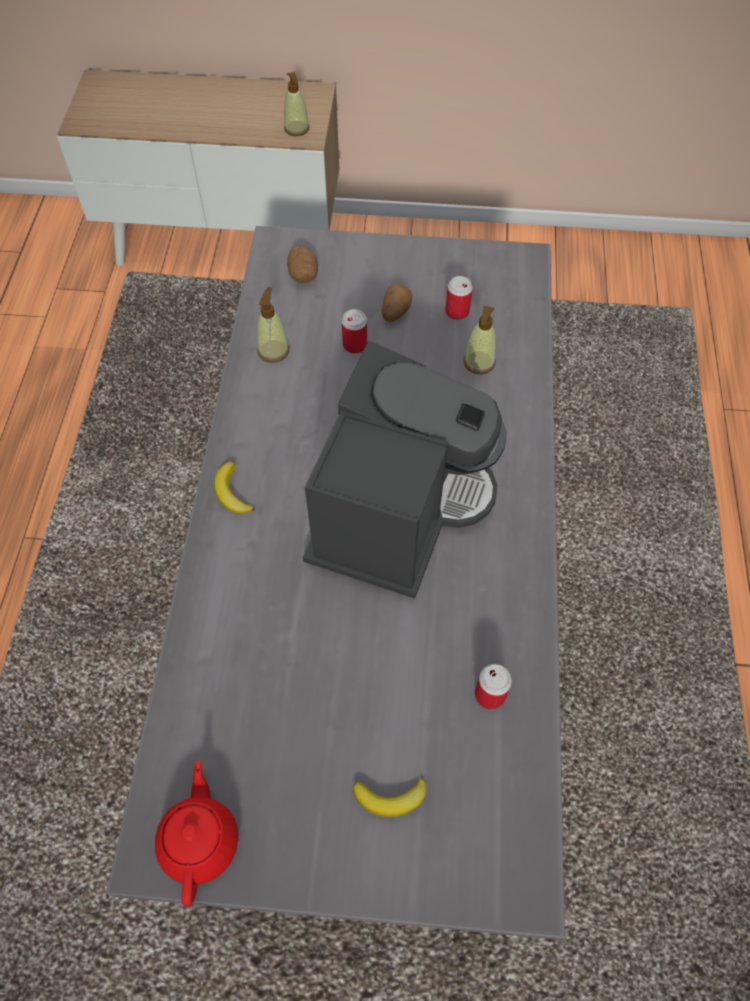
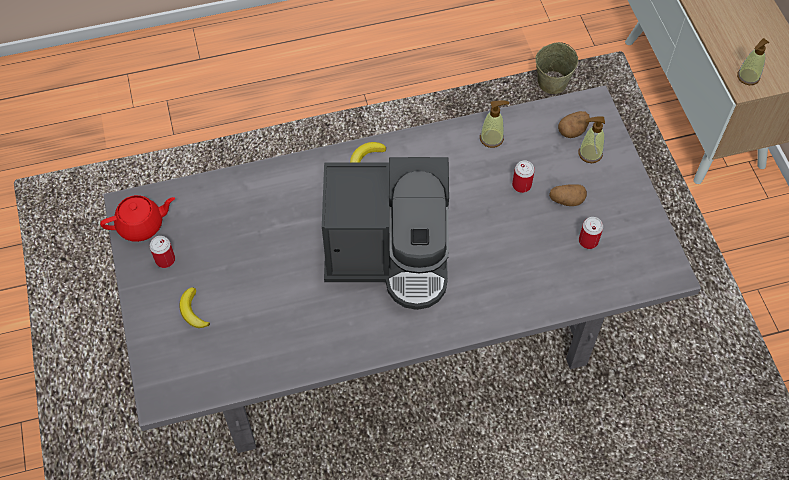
camera: 70 degrees right, 0 degrees up
(129, 345) = (552, 83): none -> beige bucket
(479, 362) = (544, 269): soap dispenser -> soap dispenser (590, 153)
(490, 694) = (276, 347): can -> can (165, 260)

